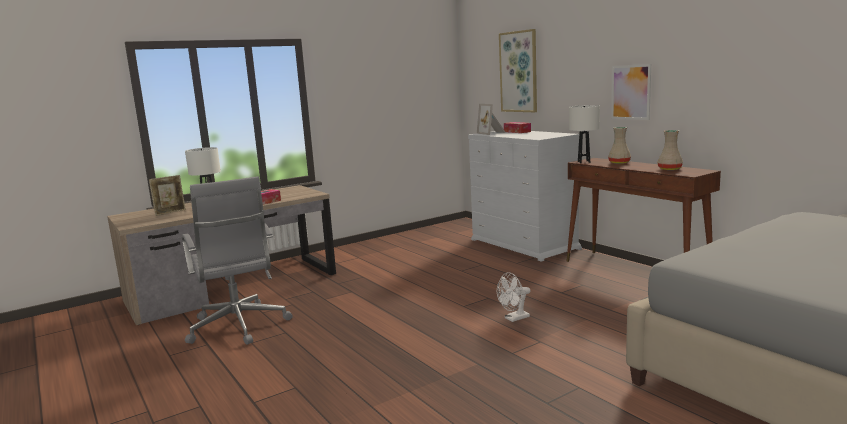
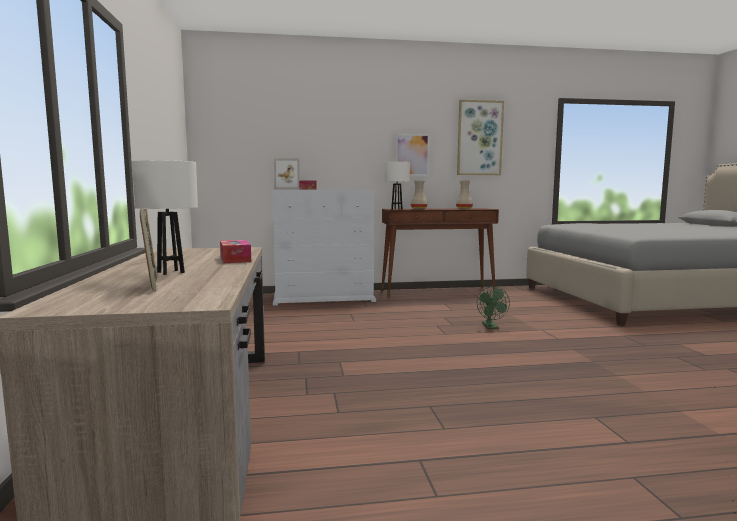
camera: 65 degrees left, 5 degrees down
(238, 327) = (375, 432): grey office chair -> none
(514, 318) = (491, 327): white fan -> green fan
(518, 72) = (285, 132): picture -> picture (479, 138)

